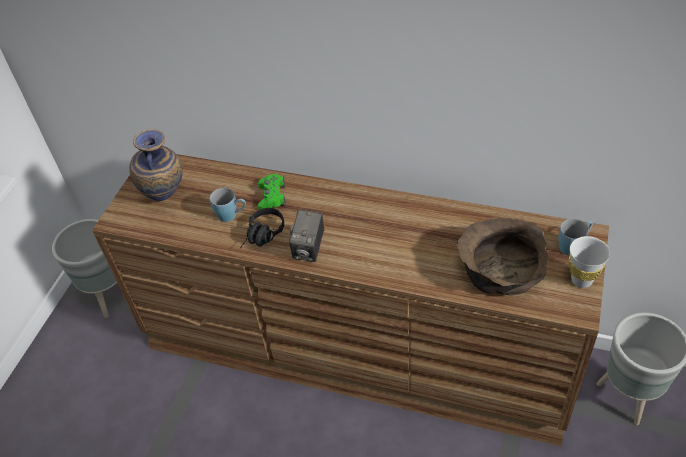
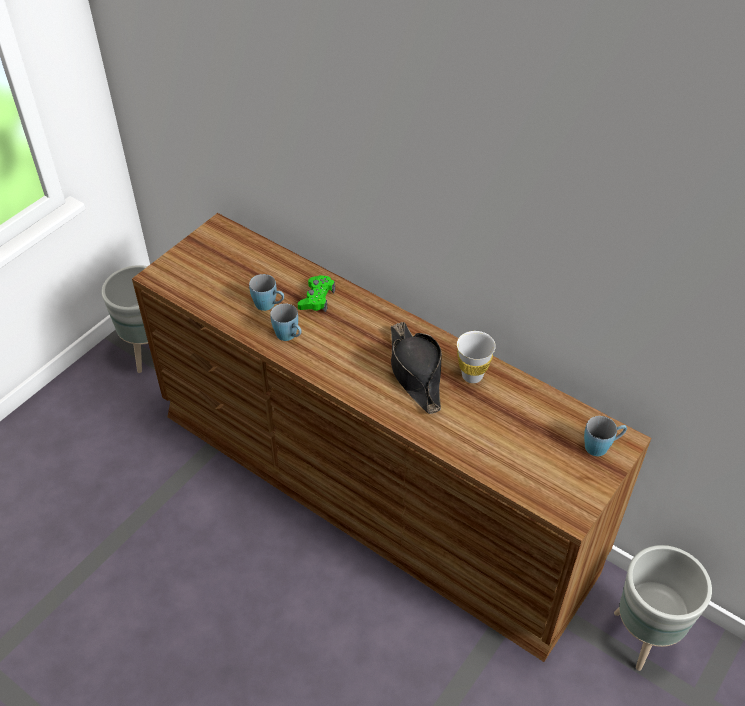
camera: 15 degrees right, 0 degrees up
(166, 198) = (214, 269): vase -> none
(262, 236) = (289, 336): black headphones -> blue mug
(309, 249) = (329, 363): camera -> none
(388, 233) = (415, 372): none -> black hat
(500, 272) = (510, 448): brown bowl -> none
(581, 280) = (591, 484): white cup -> white cup (472, 376)

